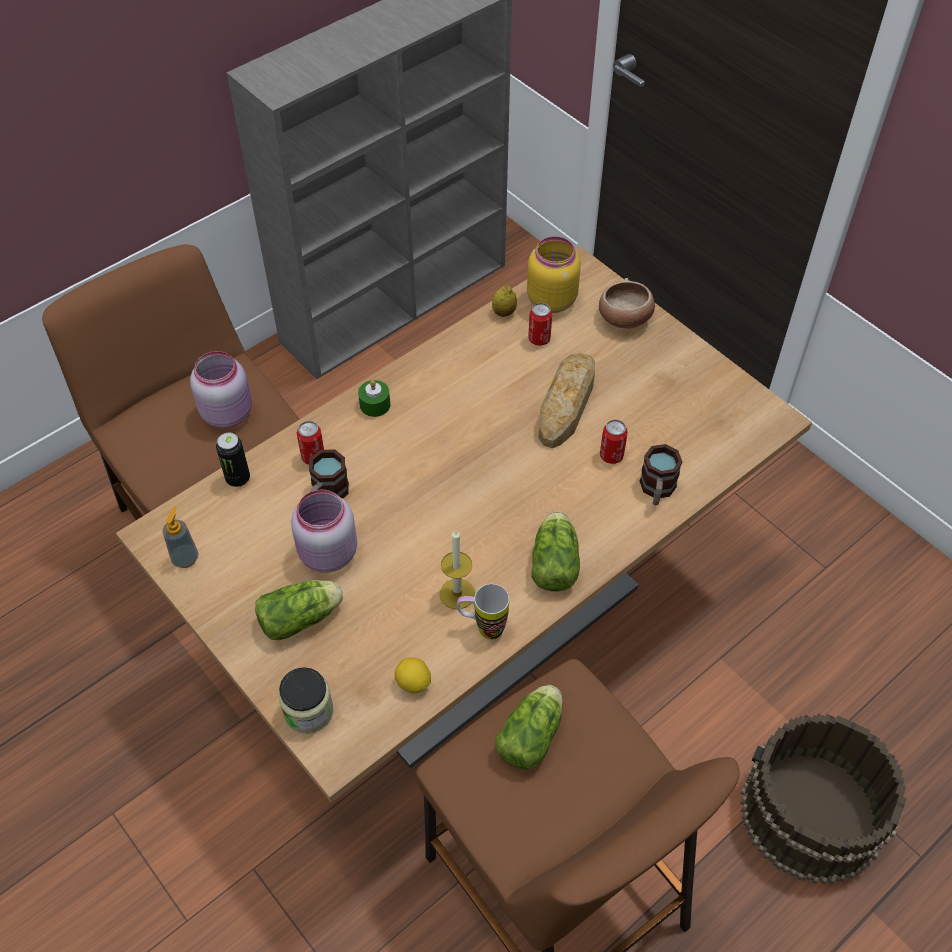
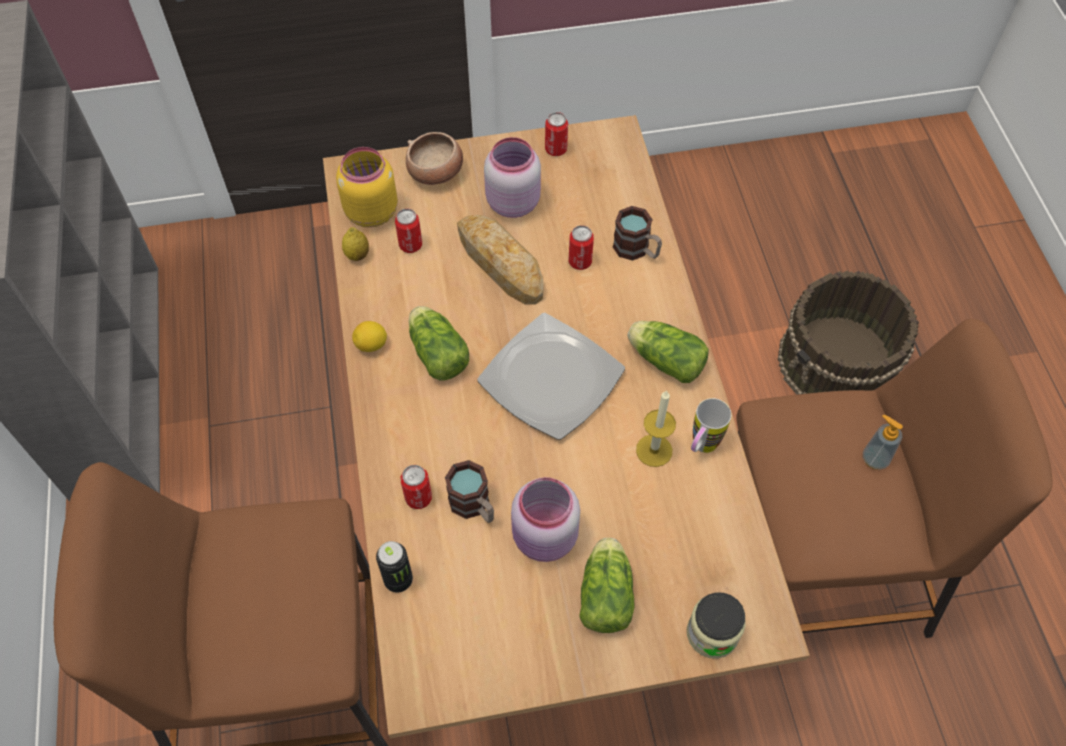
camera: 60 degrees left, 5 degrees up
(185, 558) = (468, 674): soap dispenser -> soap dispenser (875, 459)
(228, 412) = (280, 560): pink jar -> pink jar (512, 202)
(375, 405) = (391, 414): green candle -> none
(413, 683) = (728, 530): lemon -> lemon (371, 345)
(478, 491) = (552, 379): none -> plate
(532, 734) = (805, 470): lettuce -> lettuce (437, 352)
(719, 384) = (556, 149): none -> can

